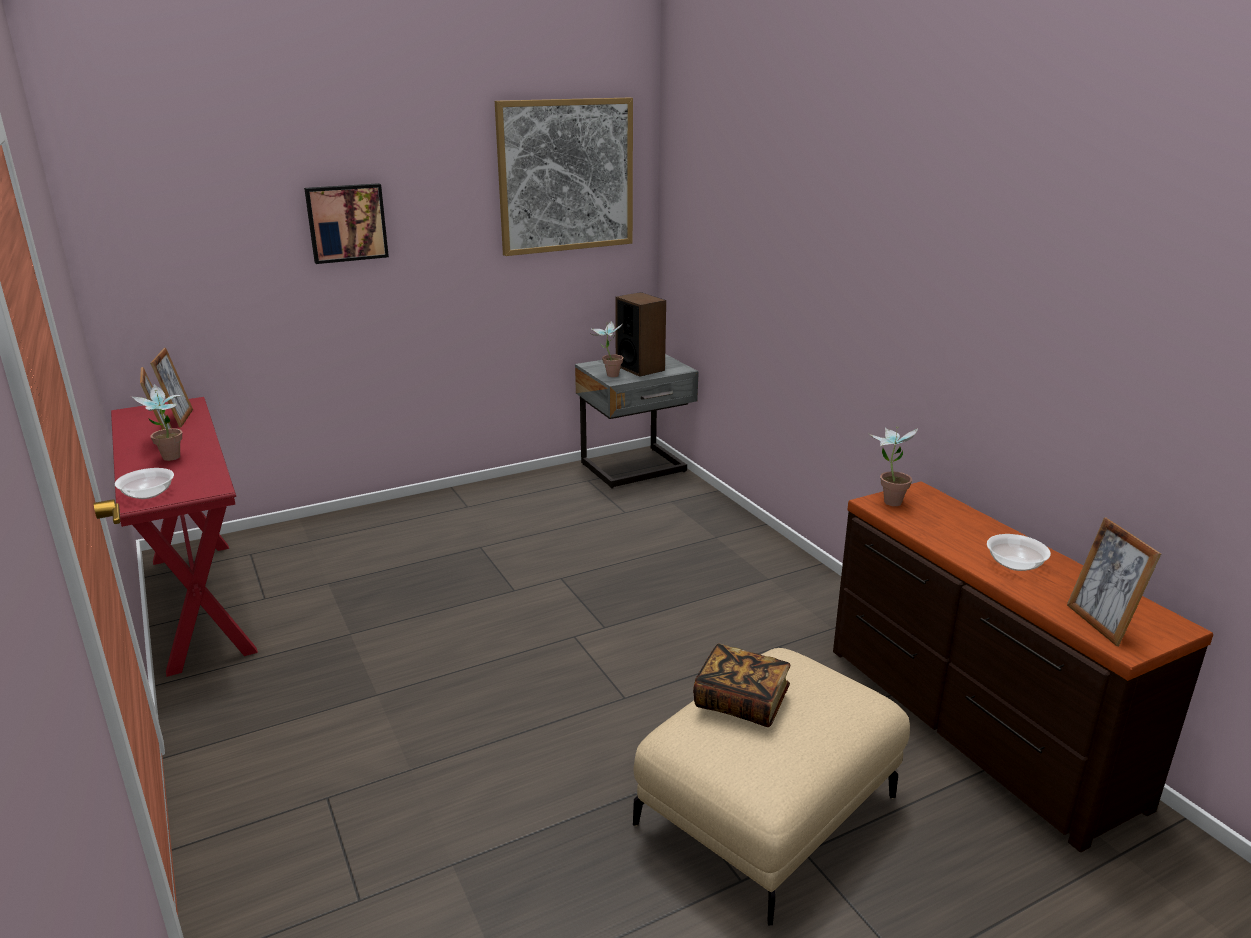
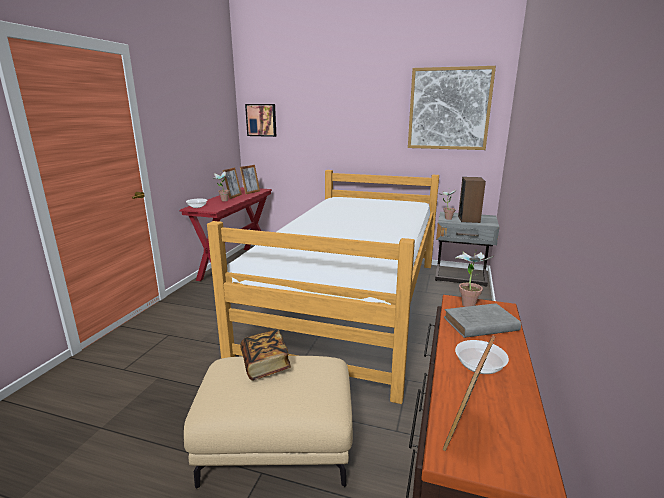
camera: 45 degrees right, 5 degrees down
(346, 222) = (335, 124): picture -> picture (261, 120)
(556, 579) = (352, 304): none -> bed
(939, 521) = (478, 324): none -> grey book

